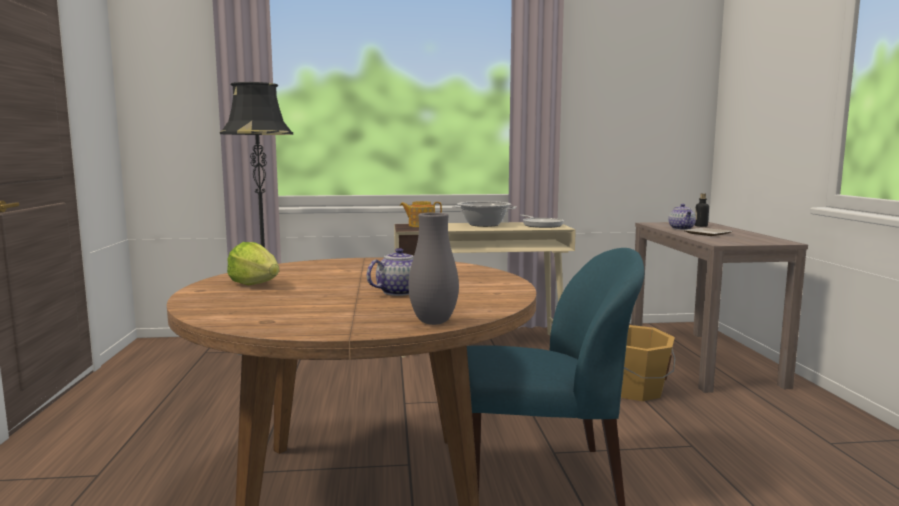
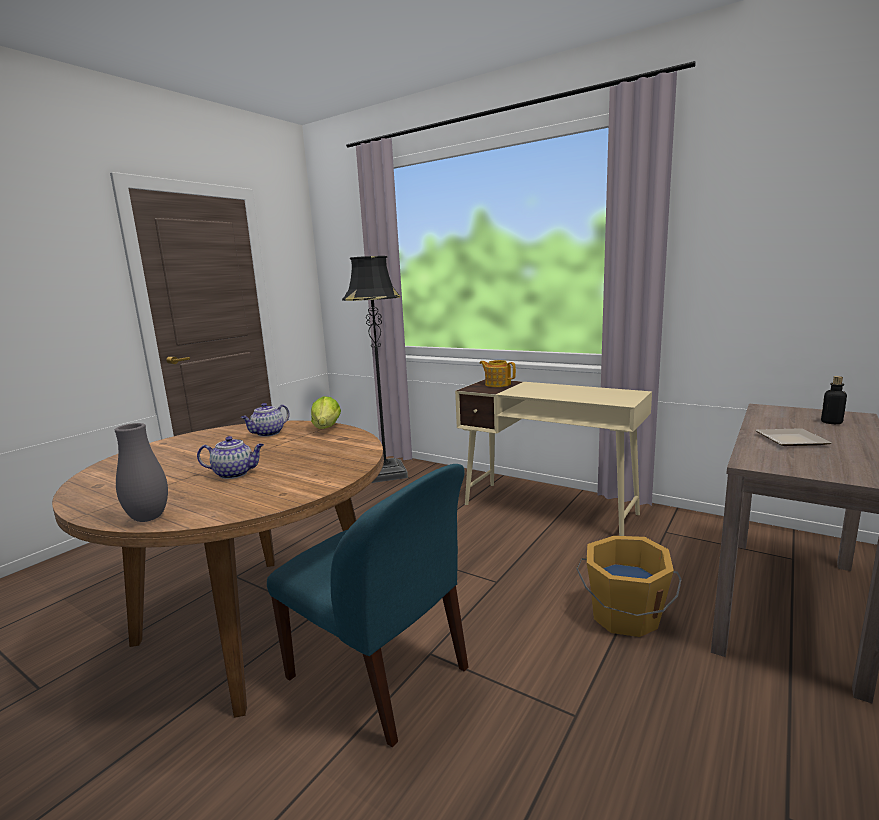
camera: 40 degrees right, 5 degrees up
(255, 285) = (198, 443): lettuce -> lettuce (326, 428)
(483, 224) = (557, 389): cooking pot -> none
(541, 225) = (614, 395): frying pan -> none
(682, 228) = (782, 424): teapot -> teapot (268, 433)

